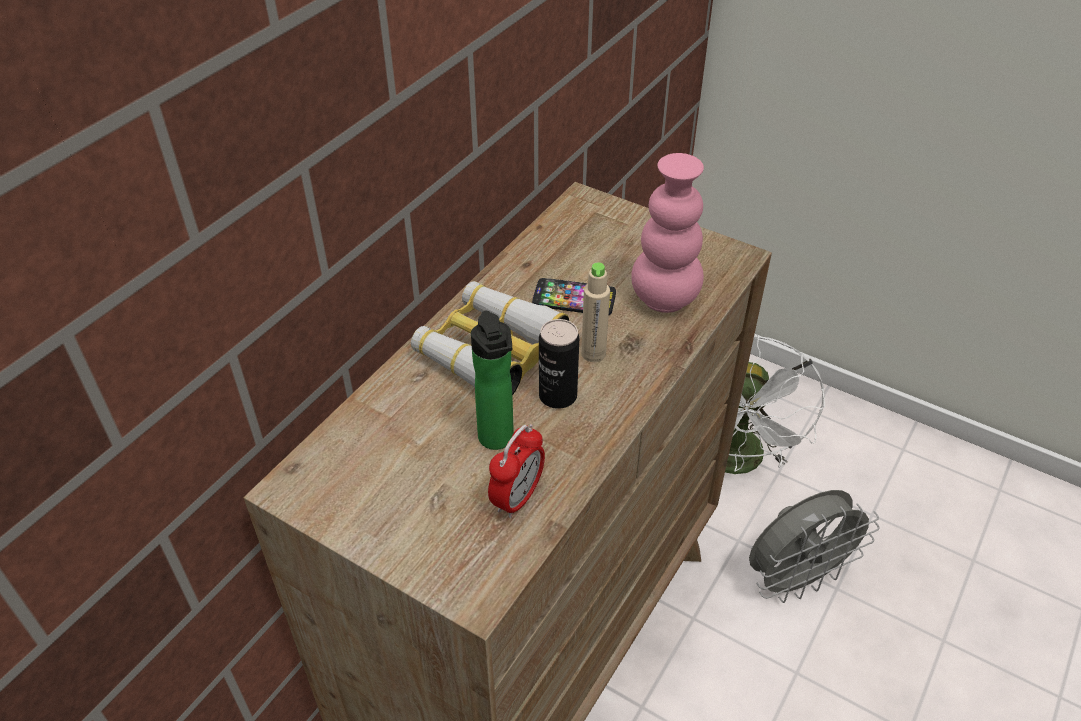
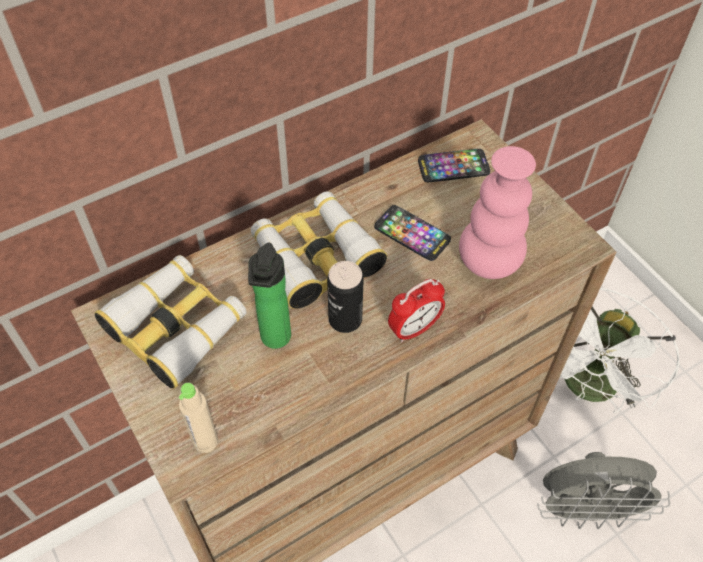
camera: 25 degrees right, 10 degrees up
(380, 467) = (176, 326): none -> binoculars
(517, 498) = (261, 396): alarm clock -> alarm clock (414, 329)
(576, 229) = (453, 167): none -> phone
(593, 353) = (397, 292): beige bottle -> beige bottle (205, 441)

